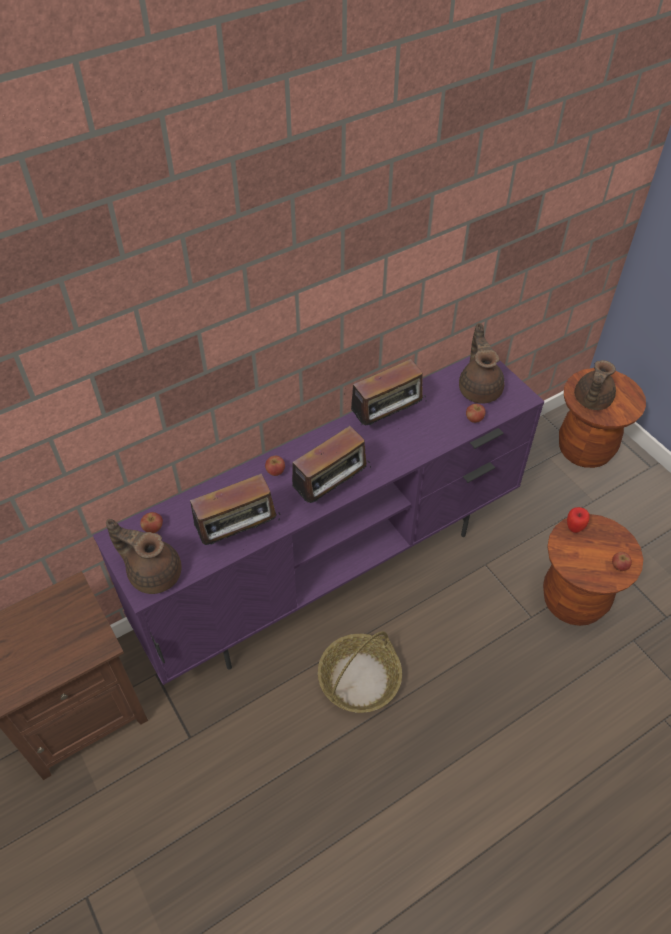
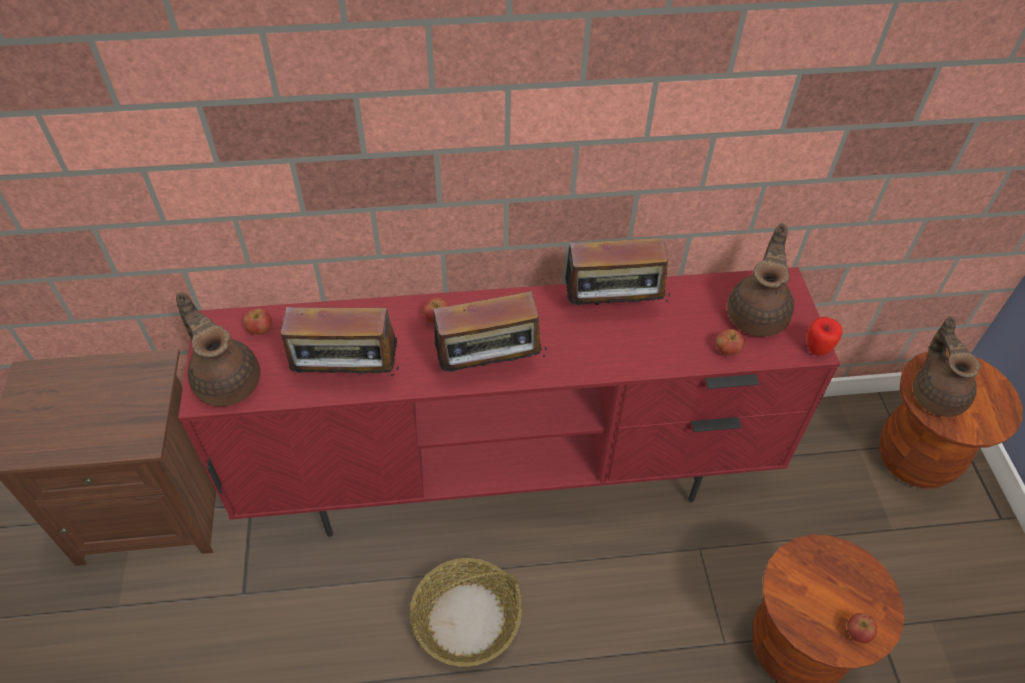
camera: 25 degrees right, 0 degrees up
(335, 571) = (511, 476): purple tv stand -> red tv stand
(574, 528) = (820, 552): apple -> apple (817, 349)
(591, 401) = (937, 394): brown teapot -> brown teapot turned 120 degrees clockwise

